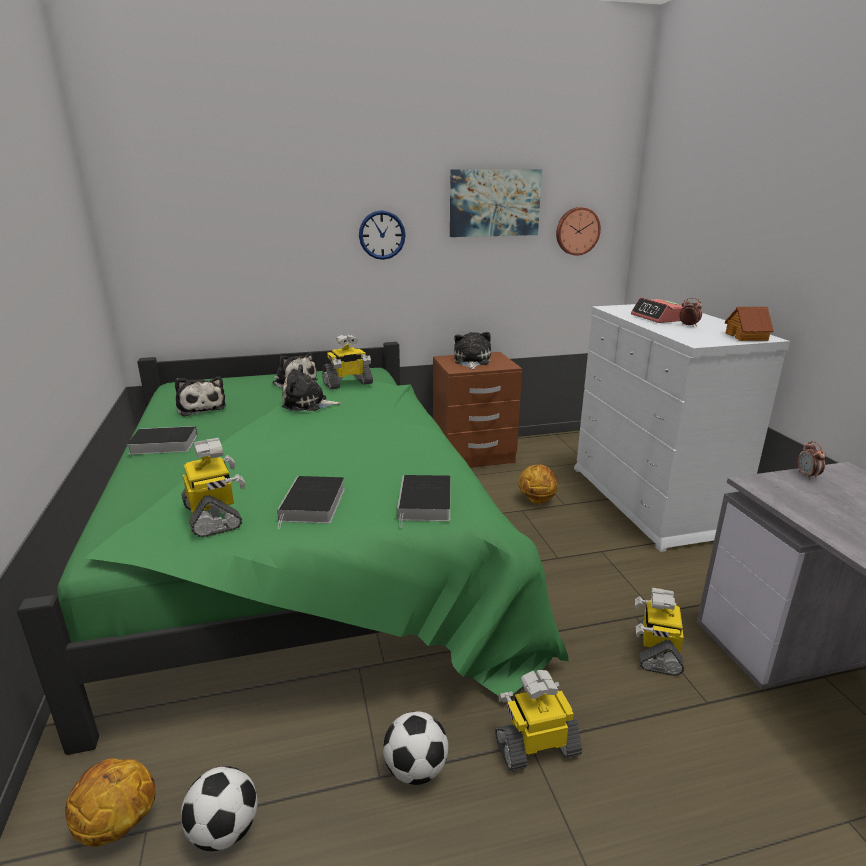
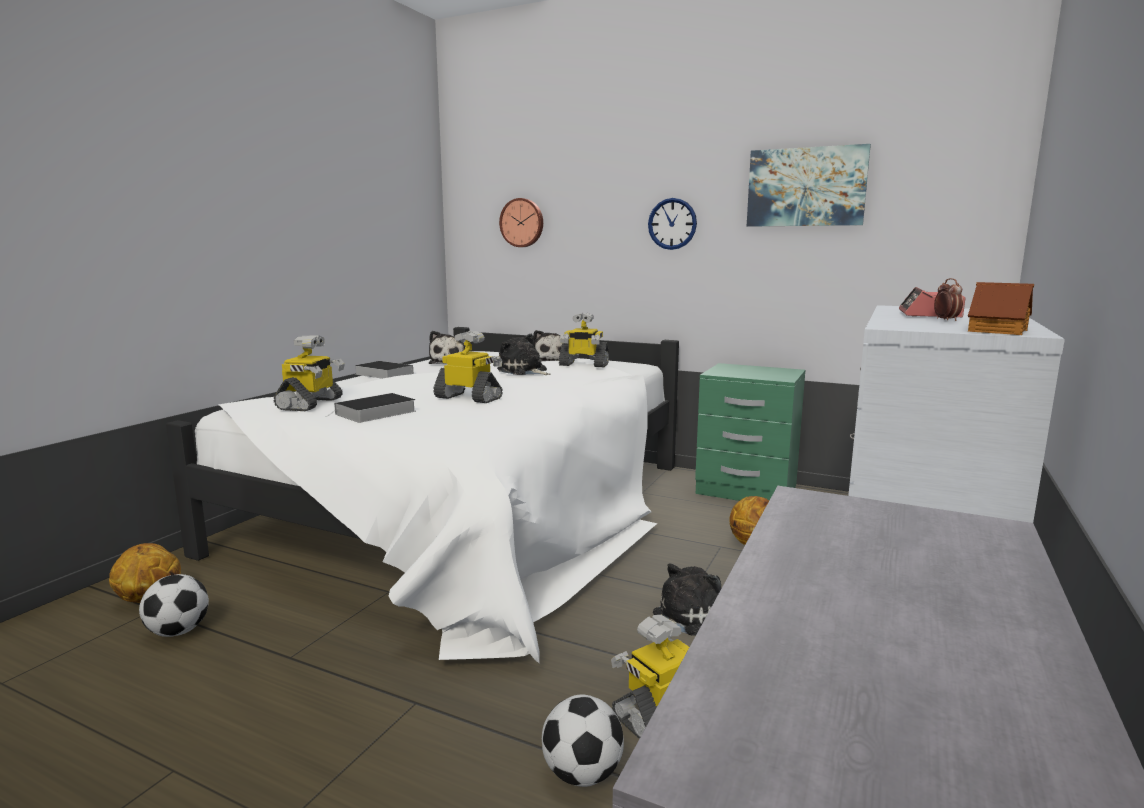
camera: 40 degrees right, 10 degrees down
(307, 554) = (475, 511): green bed -> white bed
(416, 770) = (315, 668): football -> football (582, 774)
(425, 504) = (444, 430): book -> none
(471, 361) = (749, 371): plush toy -> plush toy (684, 618)
(473, 455) = (746, 490): brown nightstand -> green nightstand
(536, 746) = (417, 707): toy robot -> toy robot (469, 398)
(577, 231) = (927, 221): wall clock -> wall clock (522, 223)
(807, 476) = (906, 513): alarm clock -> none

